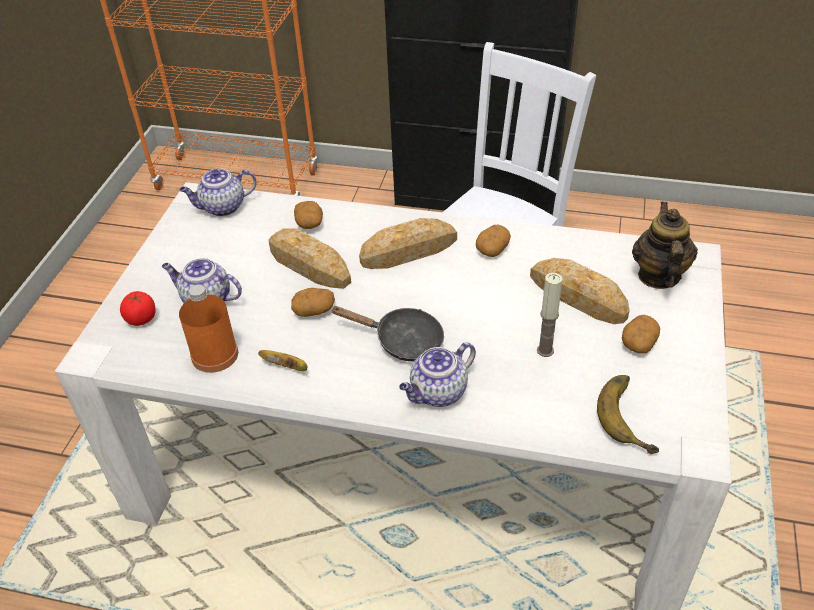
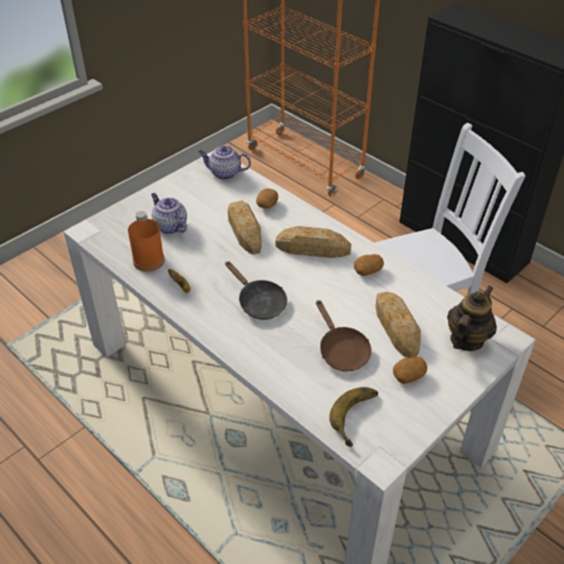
camera: 30 degrees right, 0 degrees up
(141, 318) = (128, 221): tomato -> none
(314, 310) = (224, 260): potato -> none
(438, 393) = (252, 343): teapot -> none
(545, 350) = (341, 350): candle -> brown frying pan

